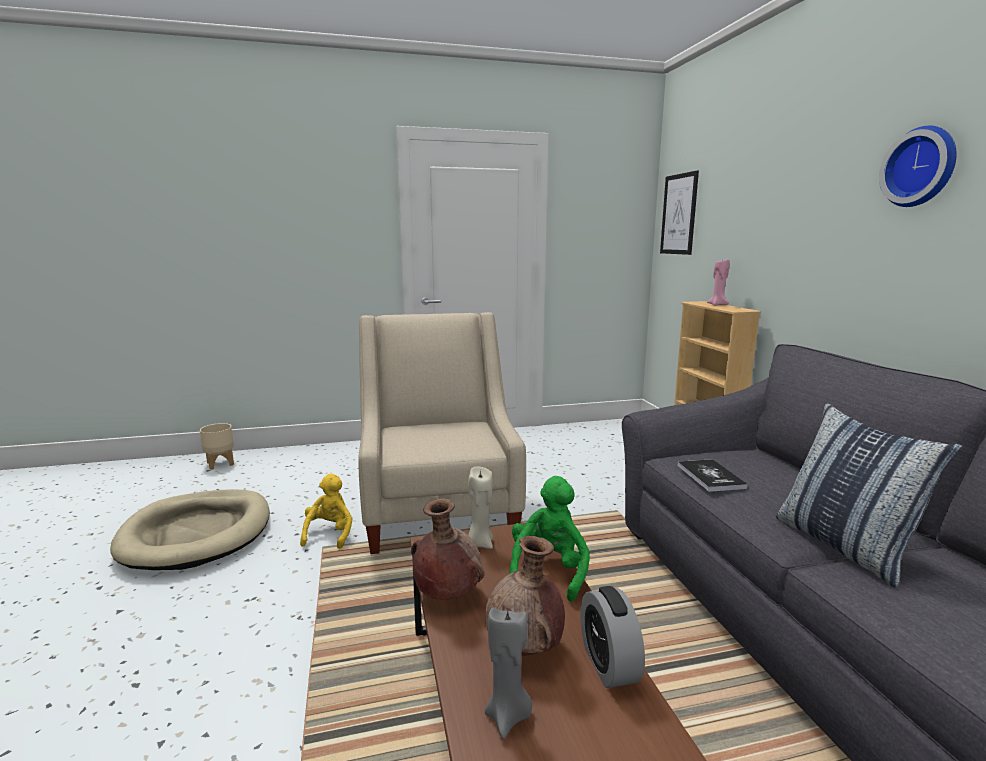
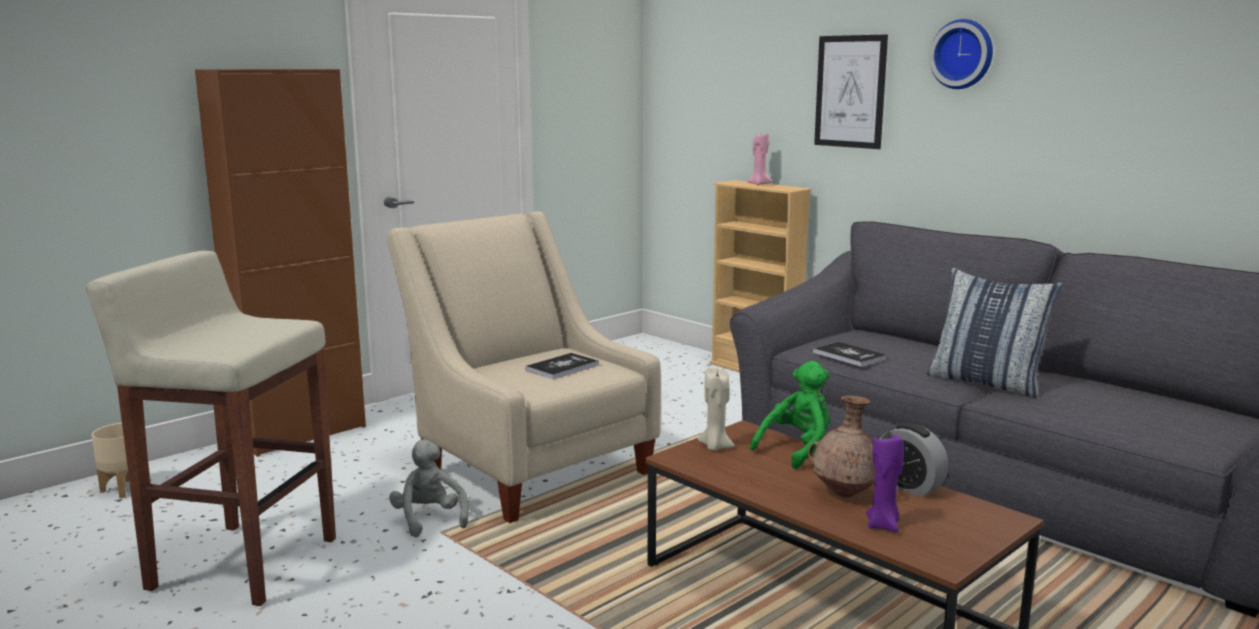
camera: 30 degrees left, 0 degrees up
(197, 533) = (242, 563): beige dog bed -> beige stool
(330, 534) = (429, 519): yellow plush toy -> grey plush toy
(344, 449) = (302, 434): none -> brown cabinet
(446, 594) = (742, 482): brown vase -> none
(451, 437) = (562, 367): none -> book
(508, 716) = (883, 525): grey candle -> purple candle
(549, 570) = (797, 450): green plush toy -> green plush toy turned 60 degrees clockwise
(679, 214) = (683, 76): picture -> picture (850, 91)

